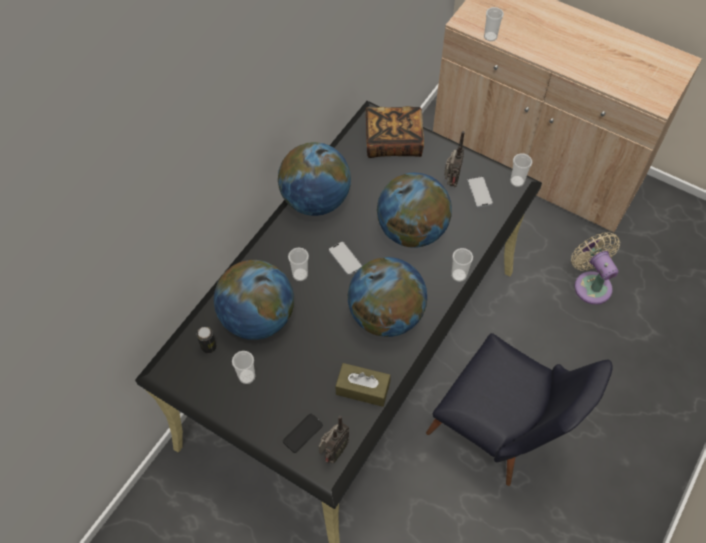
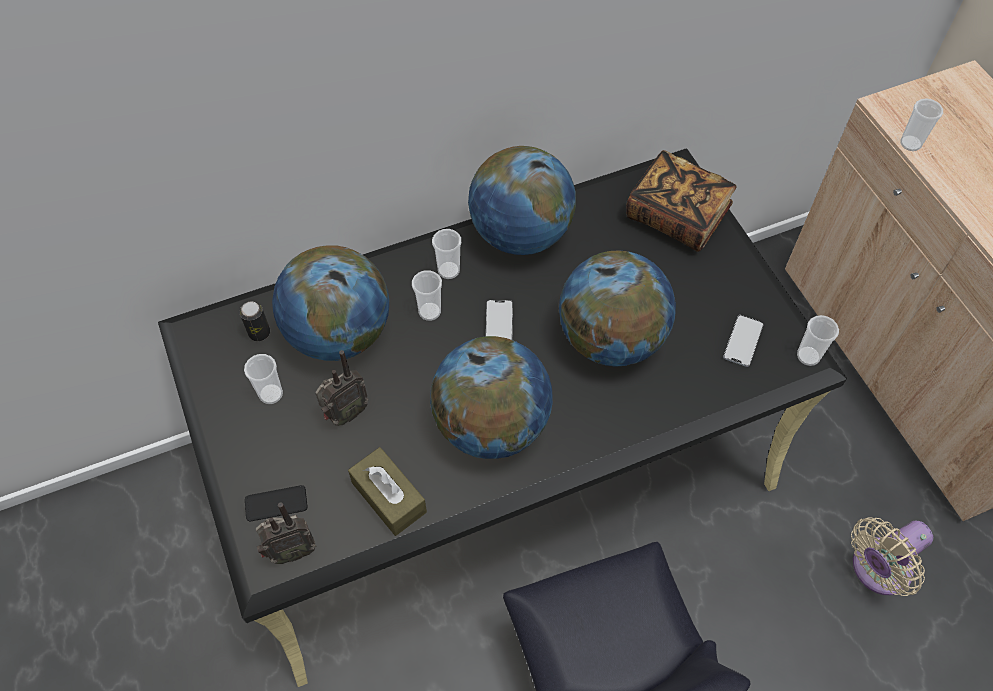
camera: 35 degrees right, 0 degrees up
(450, 182) = (713, 306): radio -> radio (345, 414)
(458, 275) = (627, 431): cup -> cup (448, 270)
(590, 284) = (876, 570): beige fan -> beige fan turned 135 degrees counterclockwise

